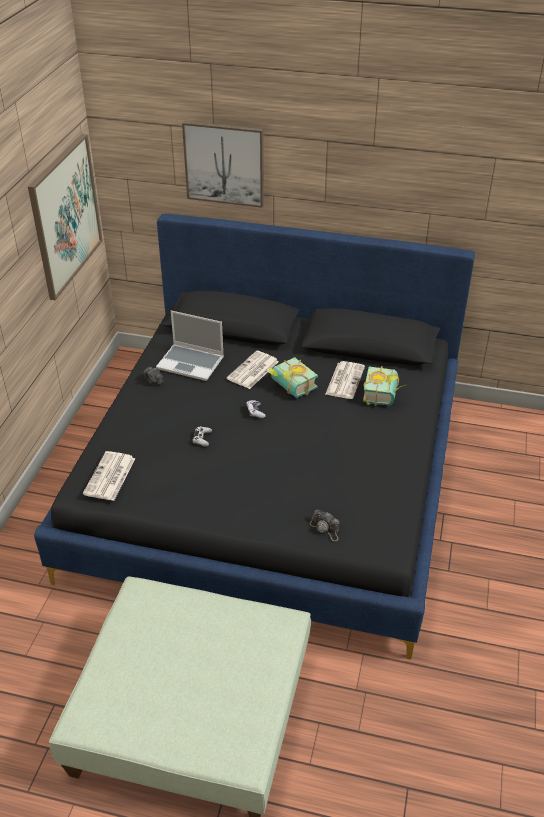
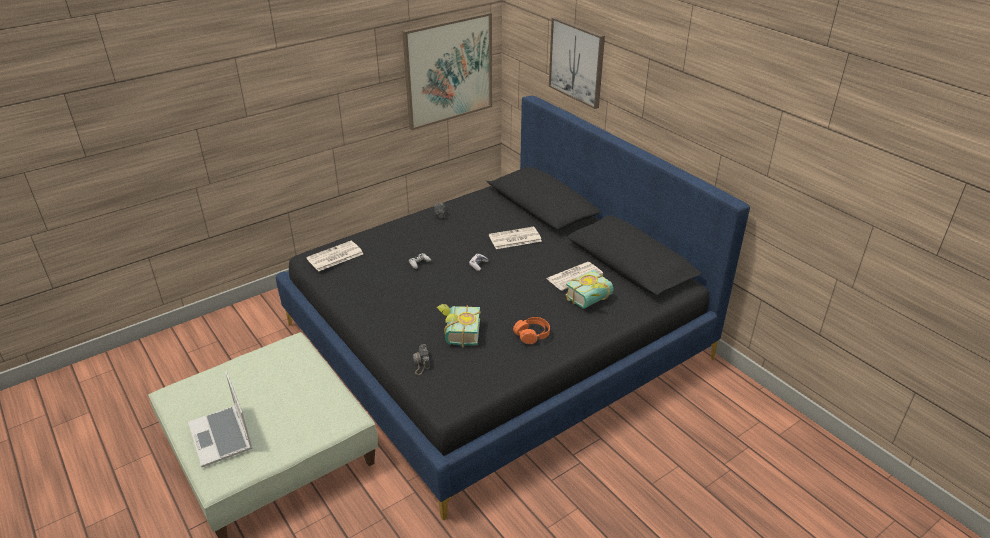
camera: 40 degrees right, 5 degrees down
(191, 363) = (479, 215): laptop -> laptop (222, 437)
(290, 387) = (526, 262): book -> book (458, 333)
(378, 450) = (532, 335): none -> orange headphones

